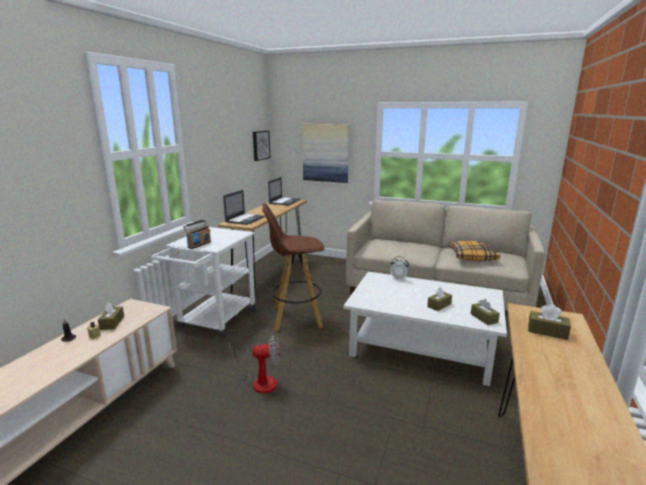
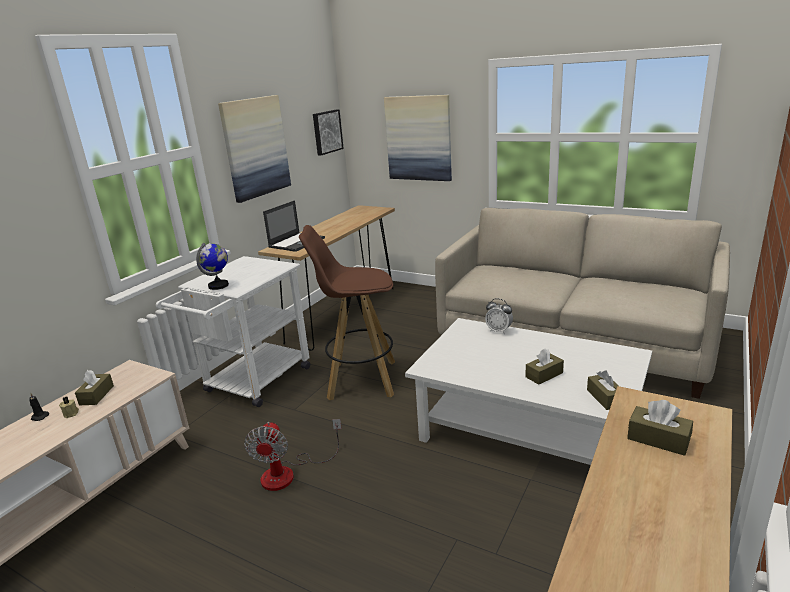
camera: 10 degrees right, 5 degrees up
(199, 245) = (219, 286): radio -> globe
(217, 150) = (255, 147): none -> picture
(259, 381) = (289, 473): fan -> fan turned 90 degrees clockwise
(284, 201) = (363, 211): laptop -> none
(472, 256) = (620, 294): pillow -> none

